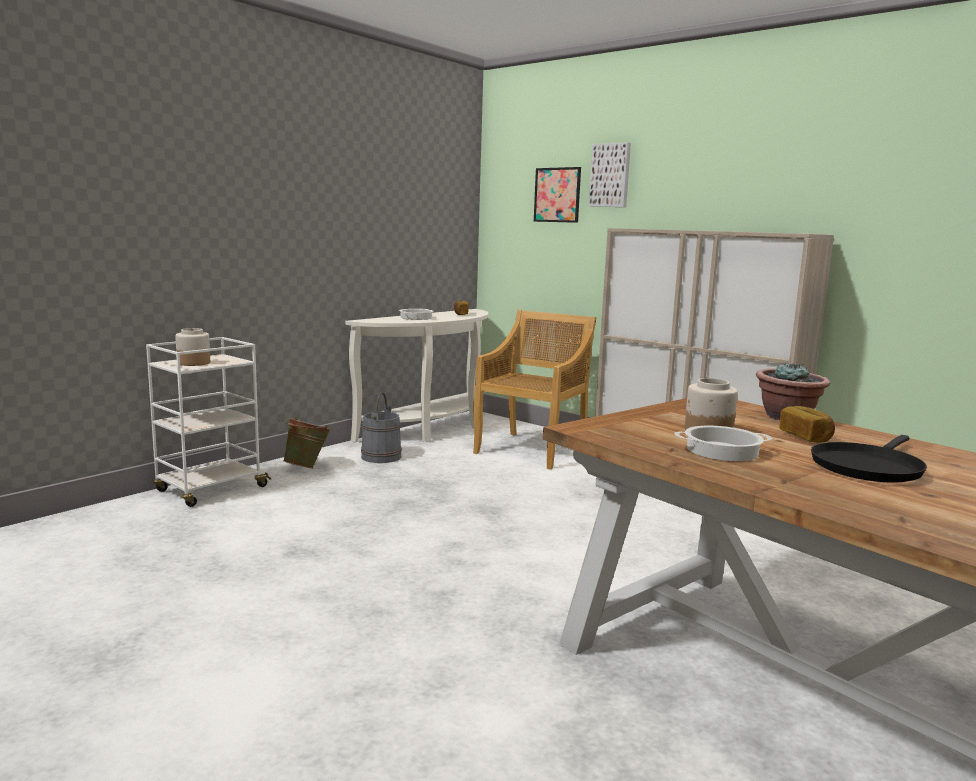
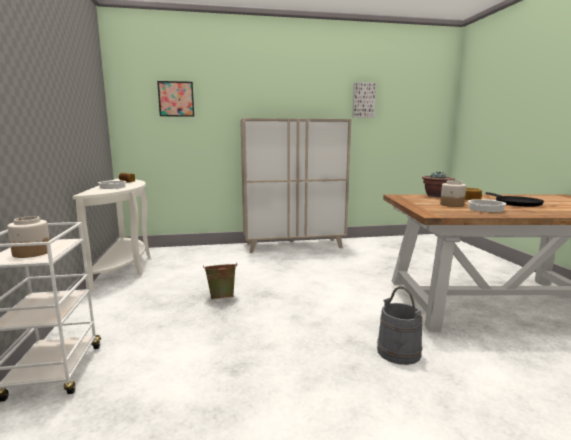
camera: 50 degrees left, 0 degrees up
(307, 467) = (98, 320): green bucket -> green bucket (222, 298)
(381, 456) = (134, 293): grey bucket -> grey bucket (399, 352)
(531, 450) = (208, 258): beige chair -> none
(610, 175) = (214, 88): picture -> picture (363, 100)

